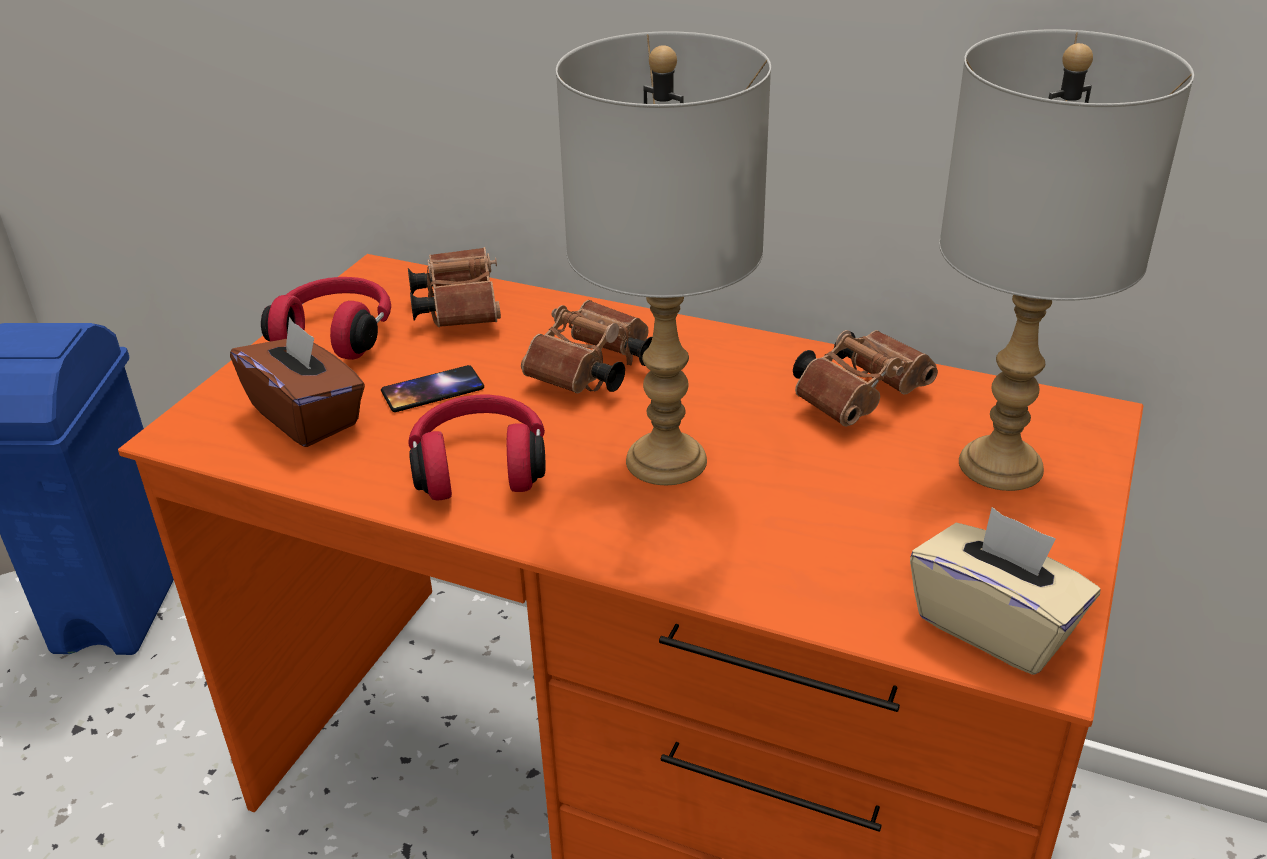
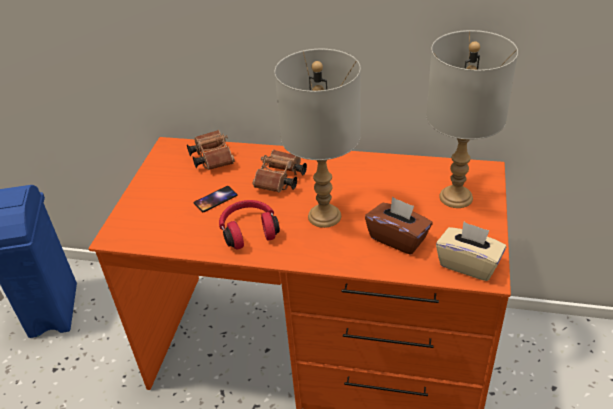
camera: 10 degrees left, 5 degrees up
(307, 416) = (166, 220): brown tissue box -> brown tissue box (398, 238)
(336, 335) = (163, 179): red headphones -> none
(861, 396) = (394, 175): brown binoculars -> none

